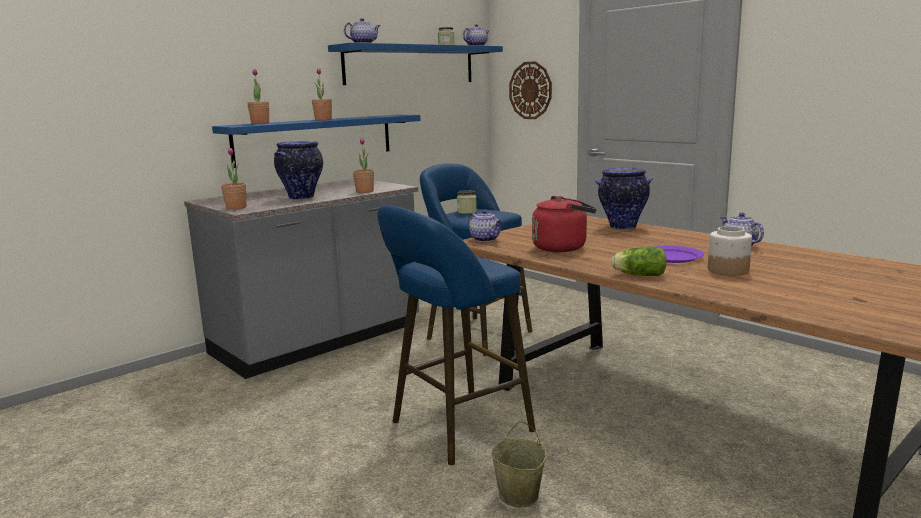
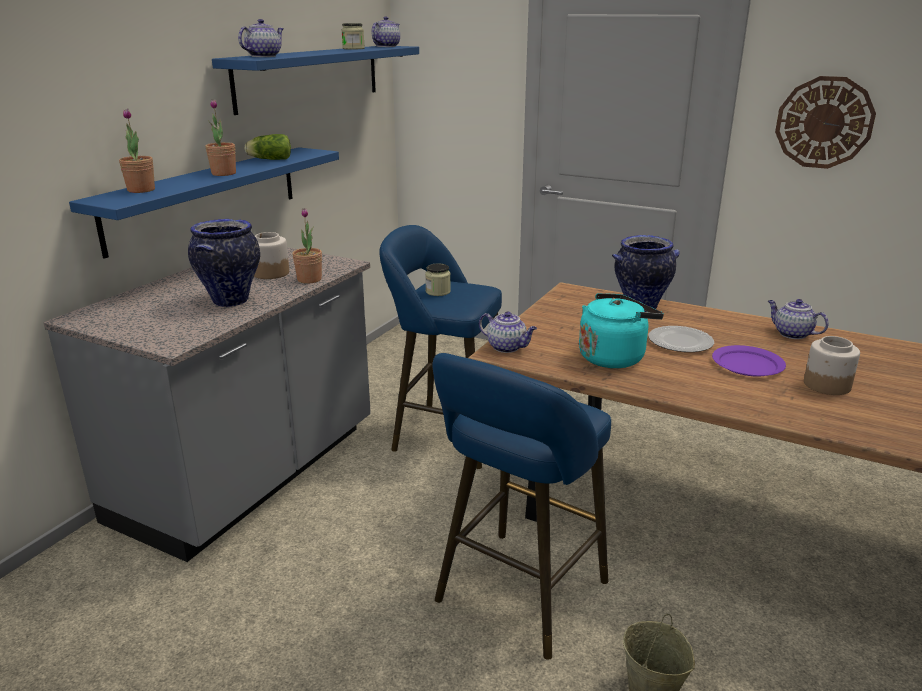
camera: 20 degrees left, 10 degrees up
(236, 208) = (155, 337): potted plant -> none
(343, 188) = (270, 273): none -> jar
(530, 90) = (455, 106): wall clock -> wall clock (824, 122)
(562, 247) = (614, 357): red kettle -> turquoise kettle
(630, 244) = (680, 341): none -> plate
(637, 275) = (747, 406): lettuce -> lettuce (269, 159)

